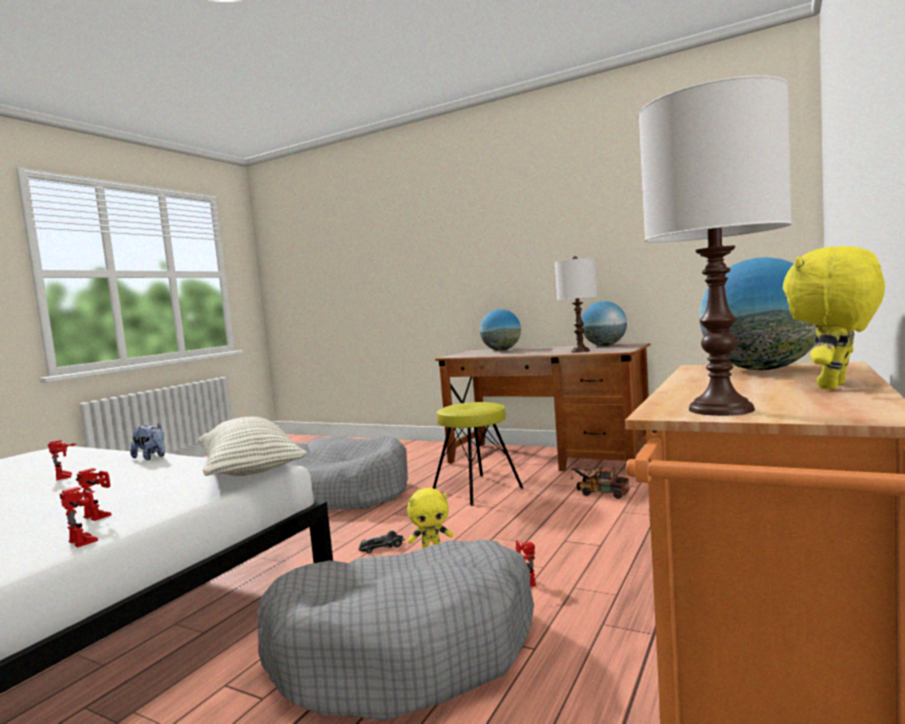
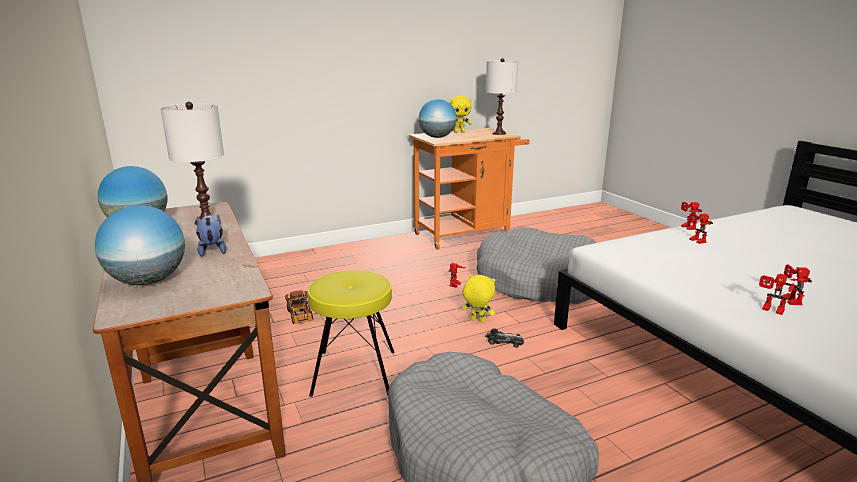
camera: 145 degrees left, 15 degrees up
(101, 465) = (770, 310): none -> toy robot
(151, 457) = (719, 304): plush toy -> plush toy (212, 250)
(250, 469) = (613, 251): pillow -> none

